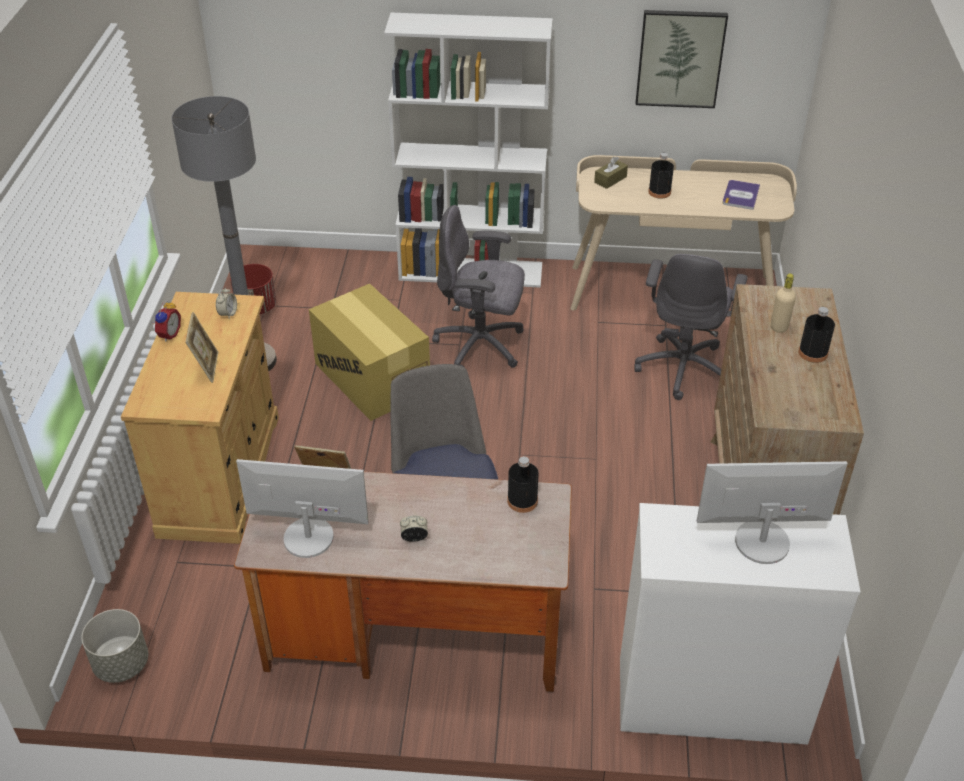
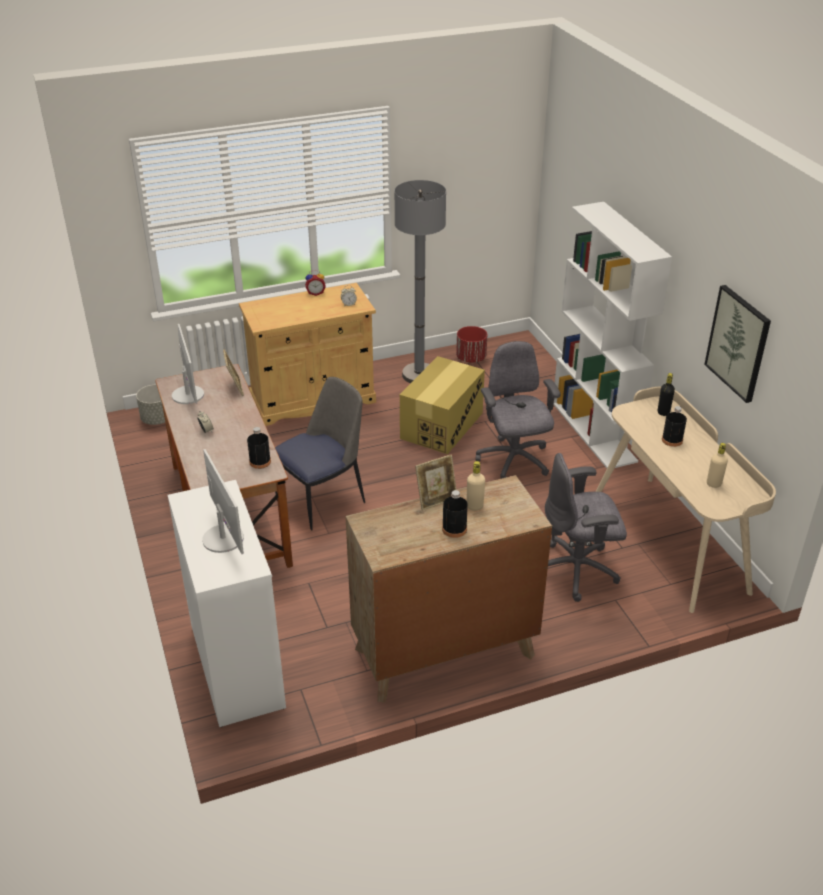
camera: 65 degrees right, 5 degrees down
(206, 367) = (295, 313): picture frame -> picture frame (436, 500)
(610, 179) = (663, 412): brown tissue box -> black bottle
(740, 195) = (714, 484): book -> beige bottle

